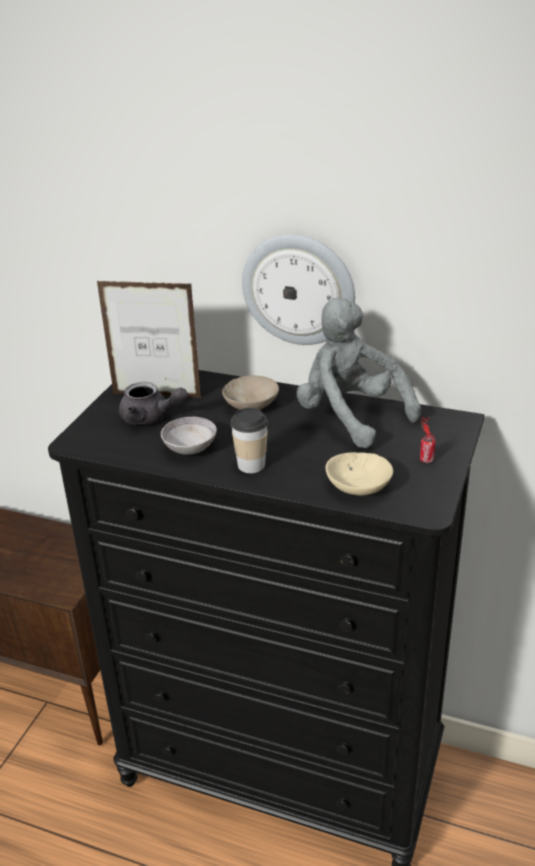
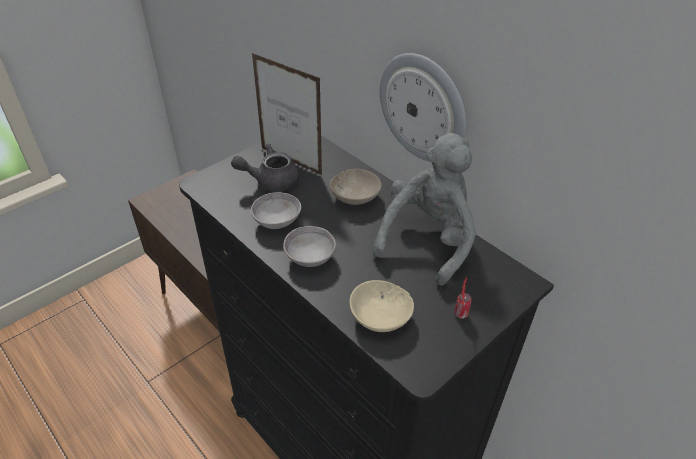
camera: 25 degrees right, 10 degrees up
(151, 418) = (270, 181): grey teapot -> grey teapot turned 120 degrees clockwise
(251, 465) = (310, 257): cup -> grey bowl
(350, 416) = (427, 239): grey plush toy -> grey plush toy turned 45 degrees clockwise

